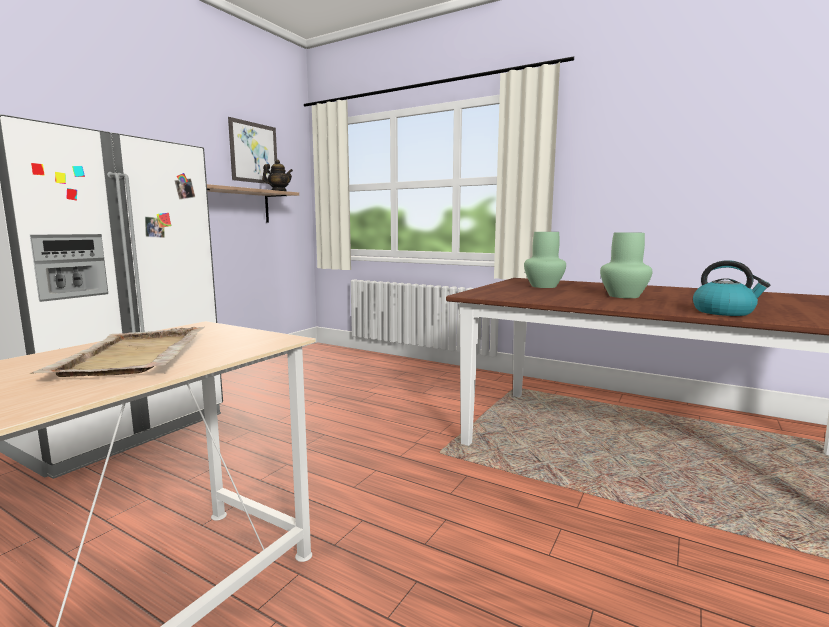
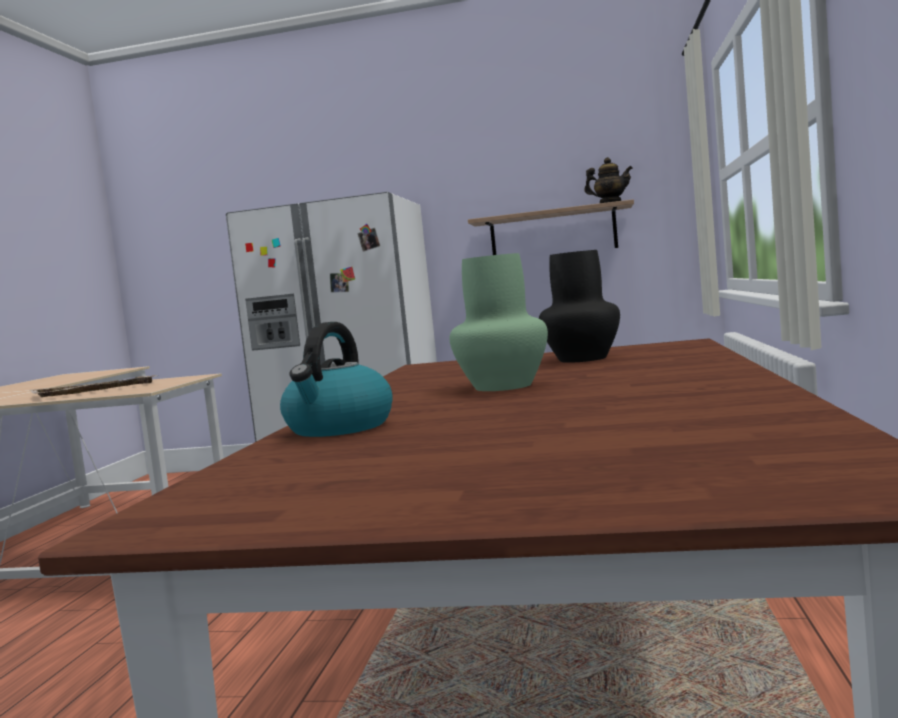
camera: 70 degrees right, 5 degrees down
(254, 153) = (591, 154): picture -> none
(544, 286) = (581, 359): green vase -> black vase

